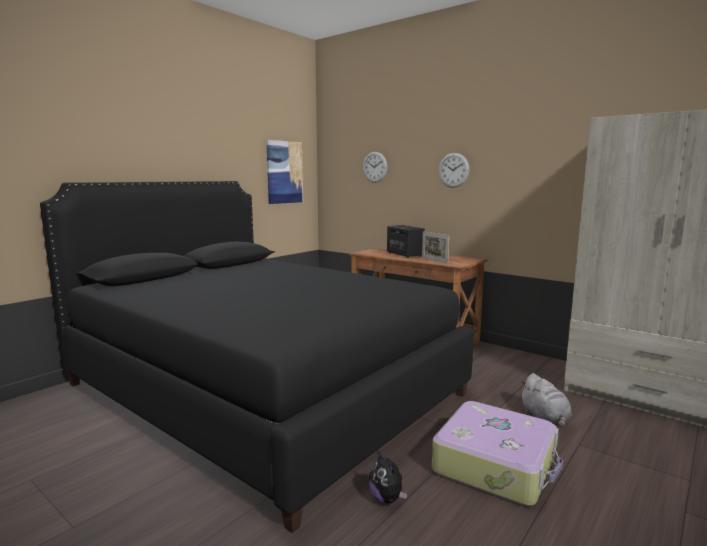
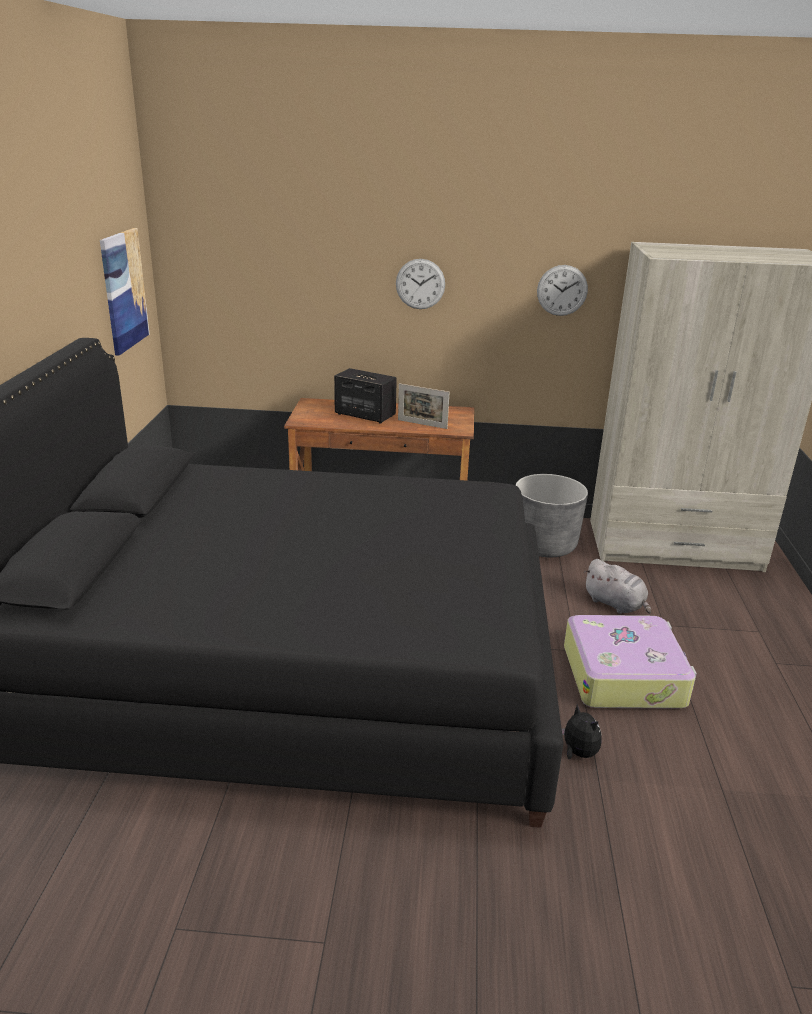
camera: 35 degrees left, 15 degrees up
(375, 167) = (279, 271): wall clock -> wall clock (562, 290)
(387, 499) = (578, 753): plush toy -> plush toy turned 150 degrees counterclockwise
(524, 371) = (544, 545): none -> grey planter

